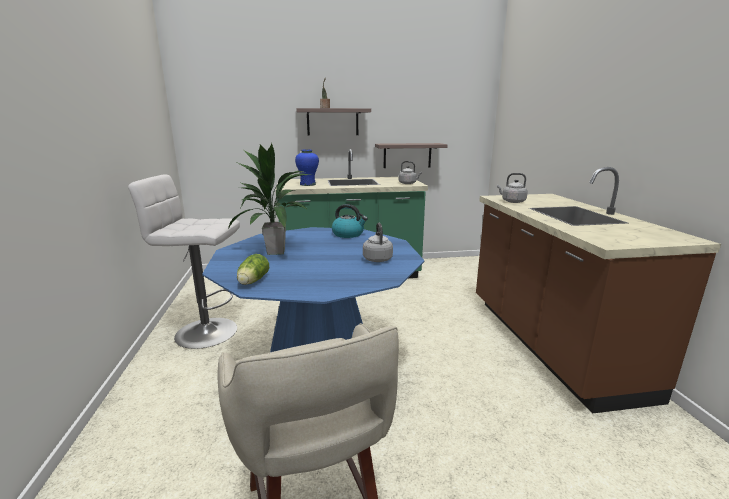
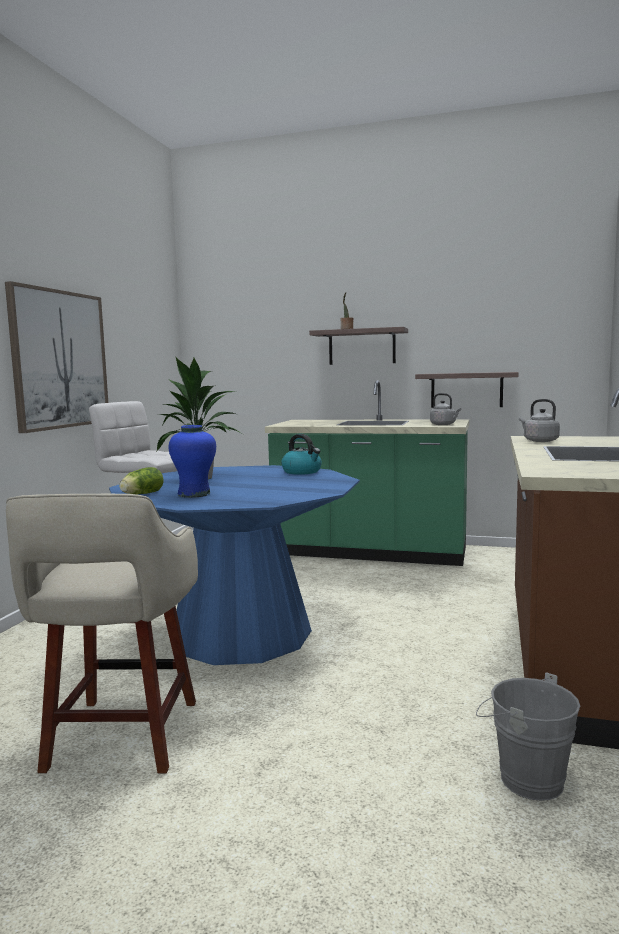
camera: 25 degrees right, 10 degrees down
(89, 138) = (60, 359): none -> picture
(307, 184) = (312, 423): blue vase -> blue vase (194, 494)
(377, 259) = (292, 490): grey kettle -> none
(607, 451) = (524, 777): none -> grey bucket

